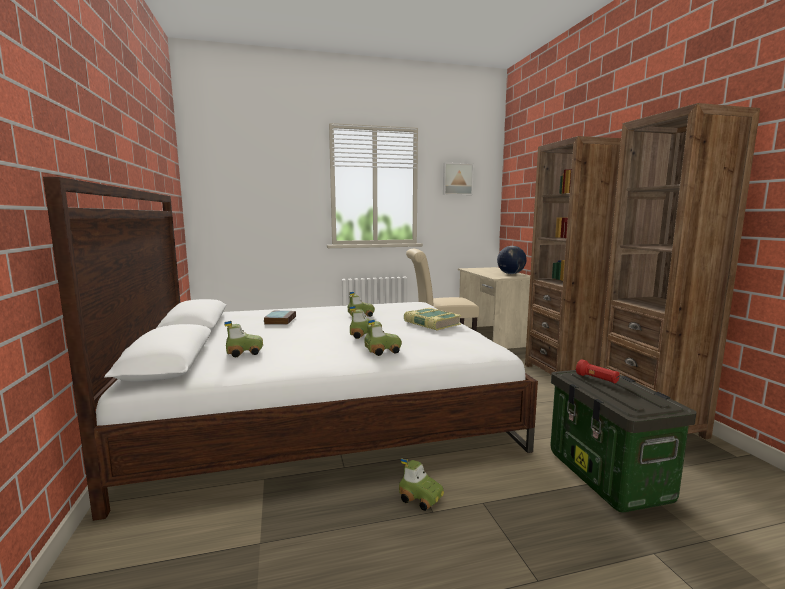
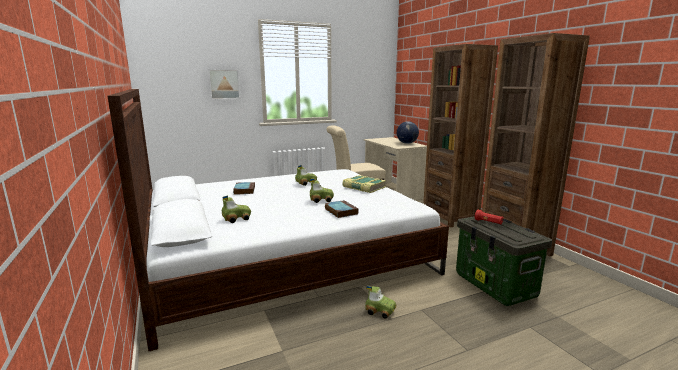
camera: 10 degrees left, 5 degrees up
(382, 351) = (340, 211): toy car -> book
(457, 179) = (362, 66): picture -> picture (224, 84)

